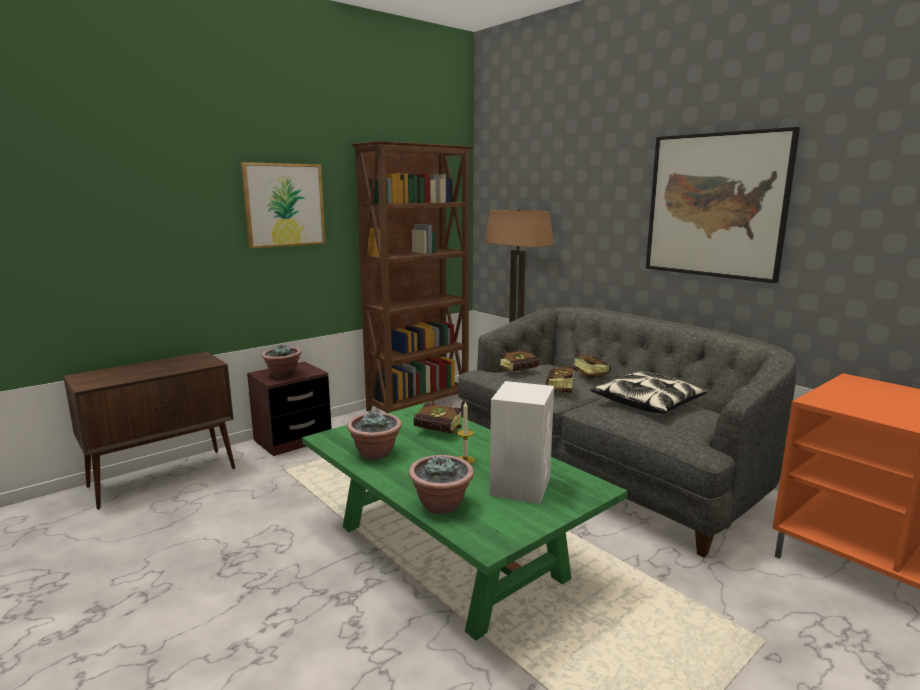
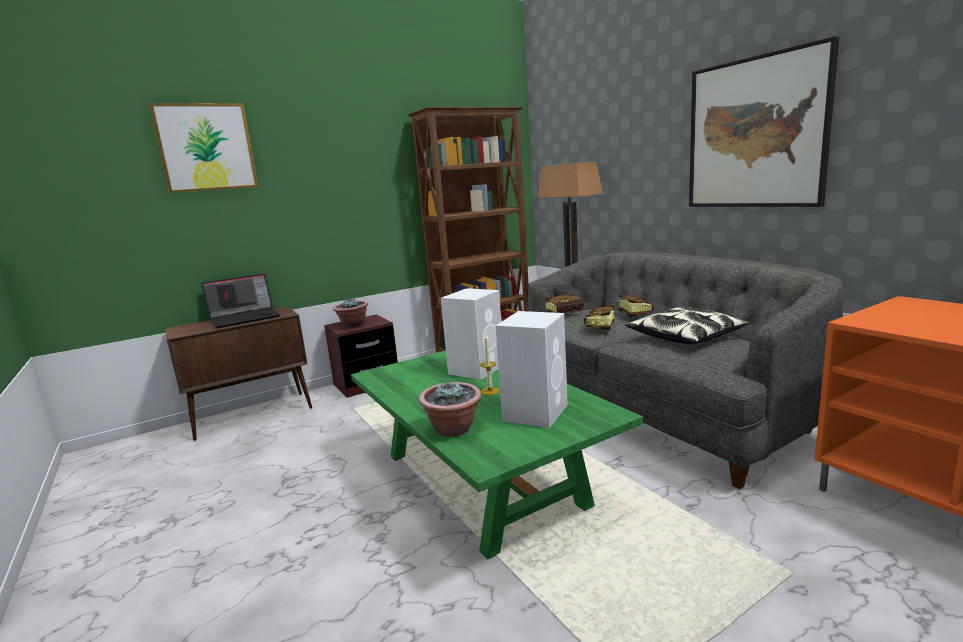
camera: 10 degrees right, 0 degrees up
(162, 366) = (245, 318): none -> laptop
(284, 205) = (349, 173): picture -> picture (206, 147)
(375, 454) = (409, 386): potted plant -> none
(442, 433) = (477, 369): book -> white speaker

